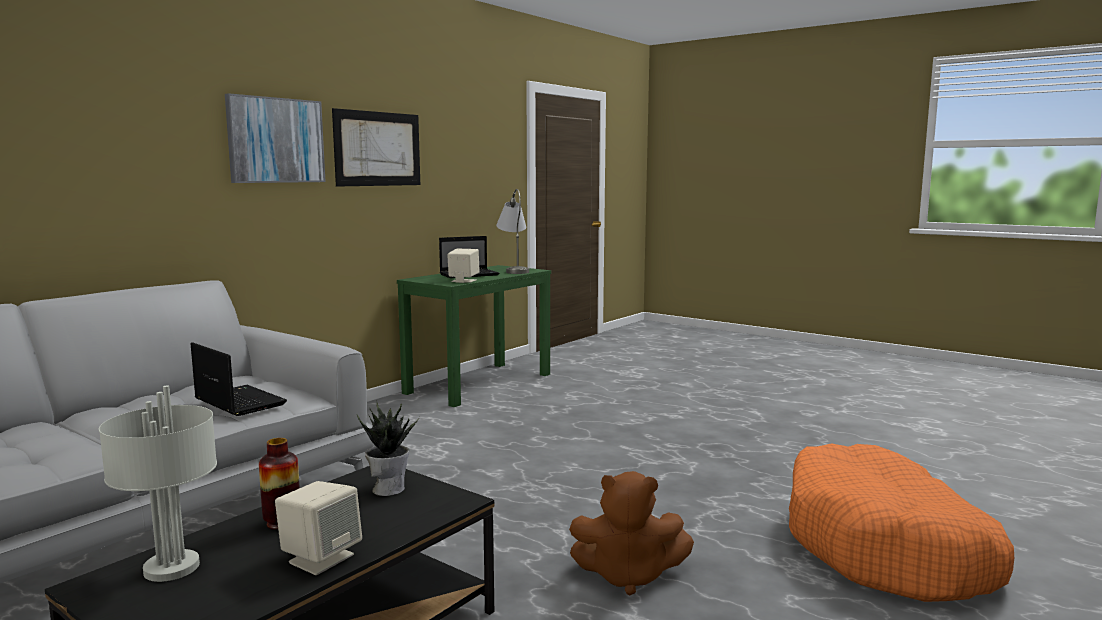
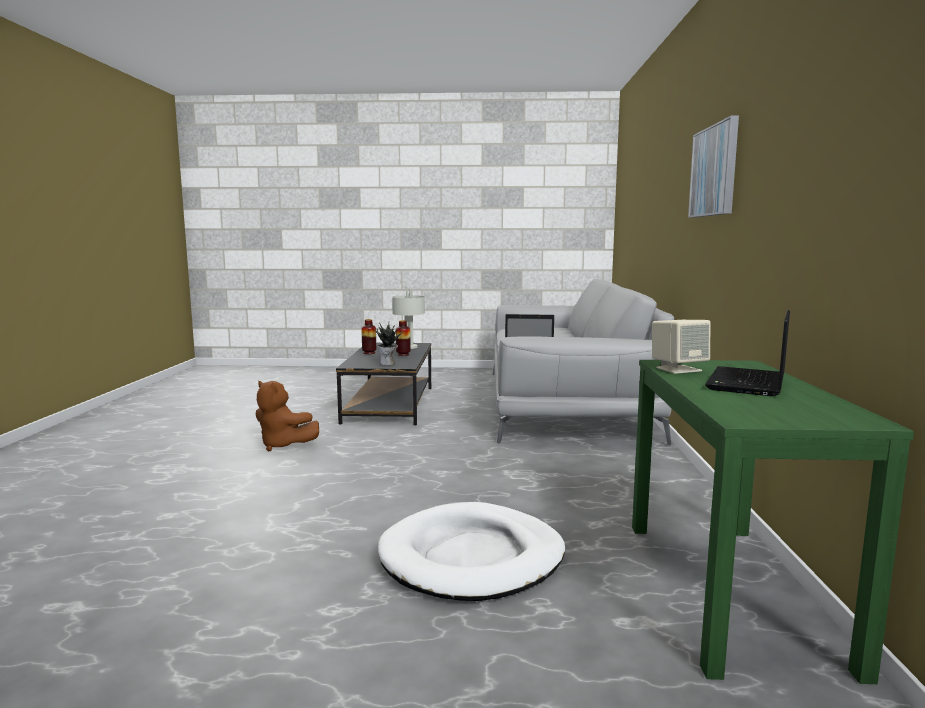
camera: 145 degrees right, 0 degrees up
(321, 558) = (369, 353): beige speaker -> vase
(378, 149) = (774, 160): picture -> none
(514, 270) = (768, 411): grey table lamp -> none
(574, 417) = (472, 558): none -> white dog bed
(628, 576) = (283, 445): brown plush toy -> brown plush toy turned 120 degrees counterclockwise
(886, 547) = (98, 494): orange dog bed -> none

